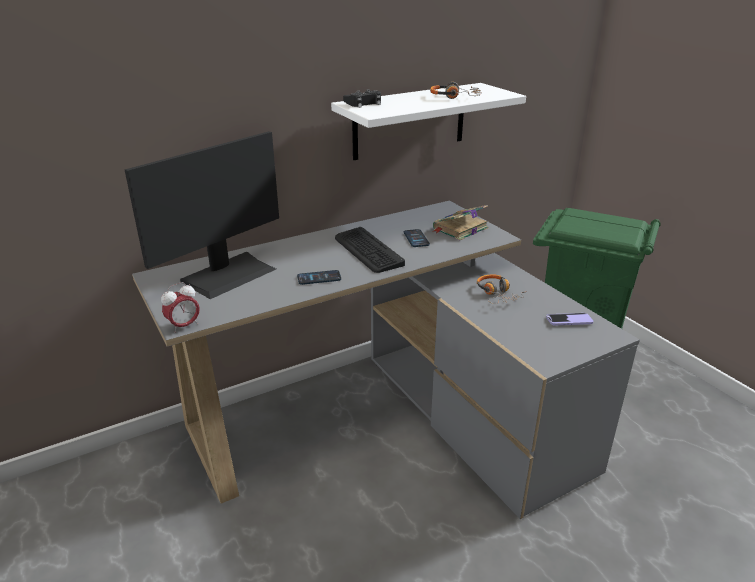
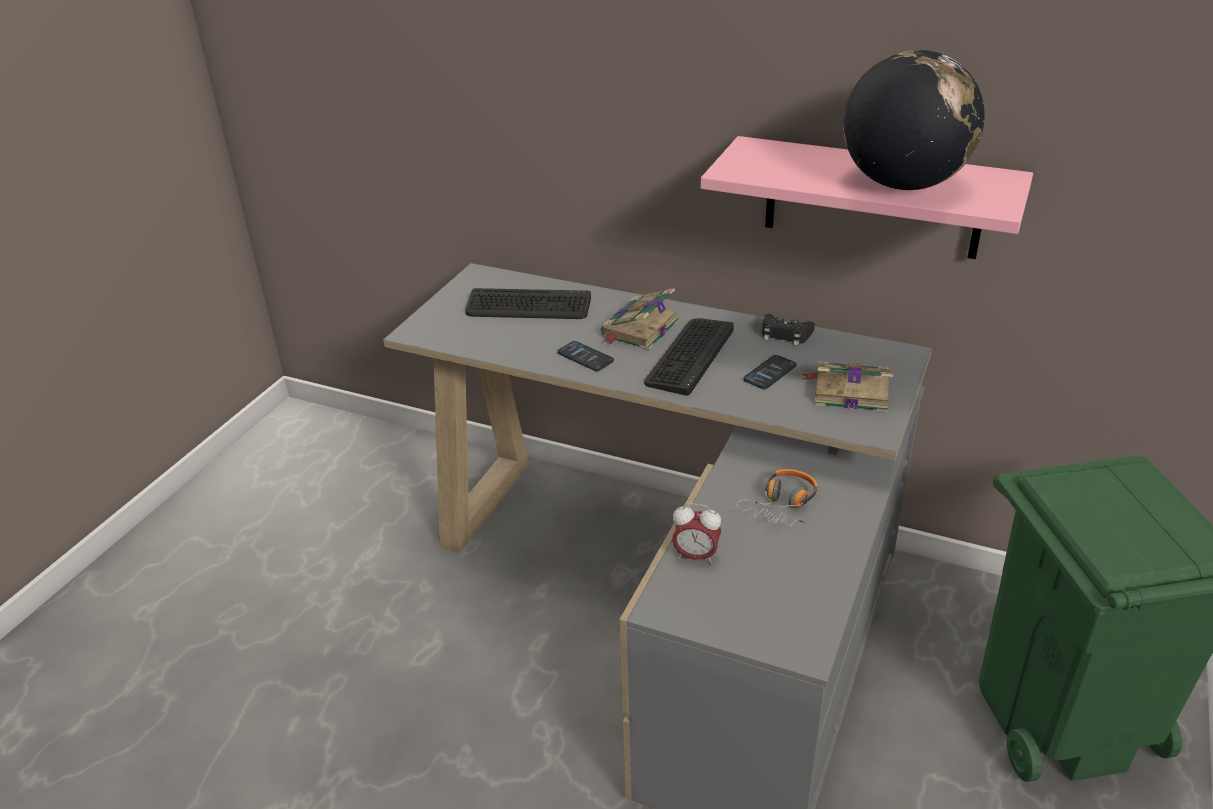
camera: 55 degrees right, 5 degrees up
(184, 326) = (412, 335): alarm clock -> alarm clock (695, 556)
(228, 274) = (528, 306): monitor -> keyboard
(317, 253) = (639, 329): none -> book
(364, 103) = (763, 151): black game controller -> black game controller (785, 334)
(409, 121) = (872, 198): white shelf -> pink shelf
(455, 97) = (903, 184): headphones -> globe
(569, 320) = (793, 593): phone -> none

